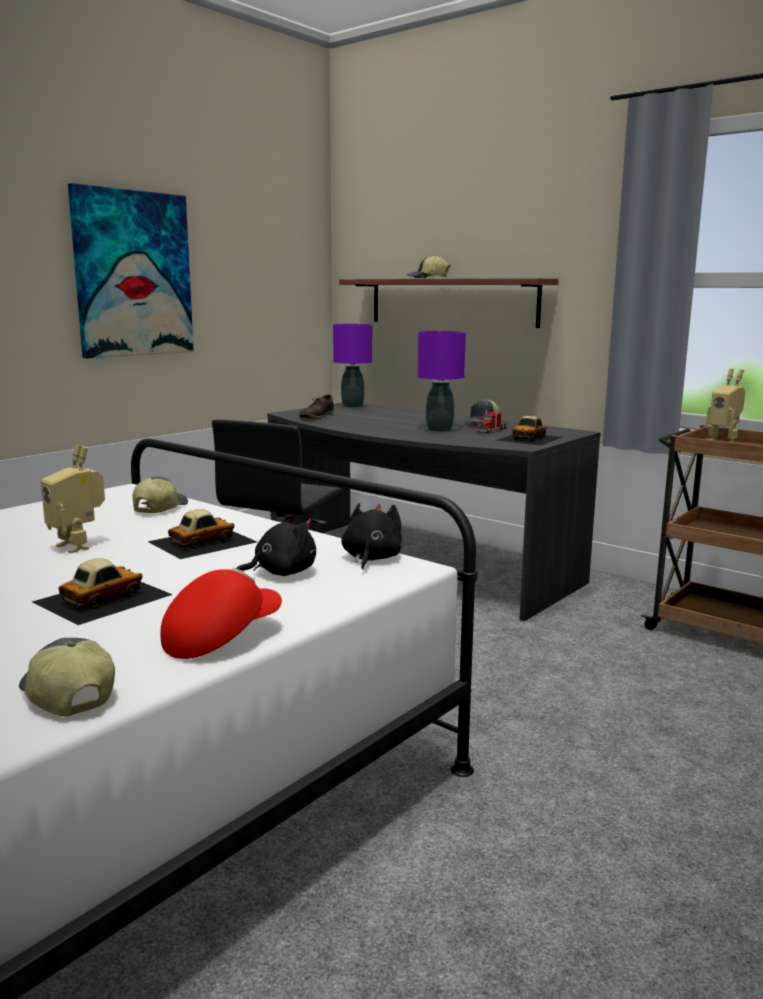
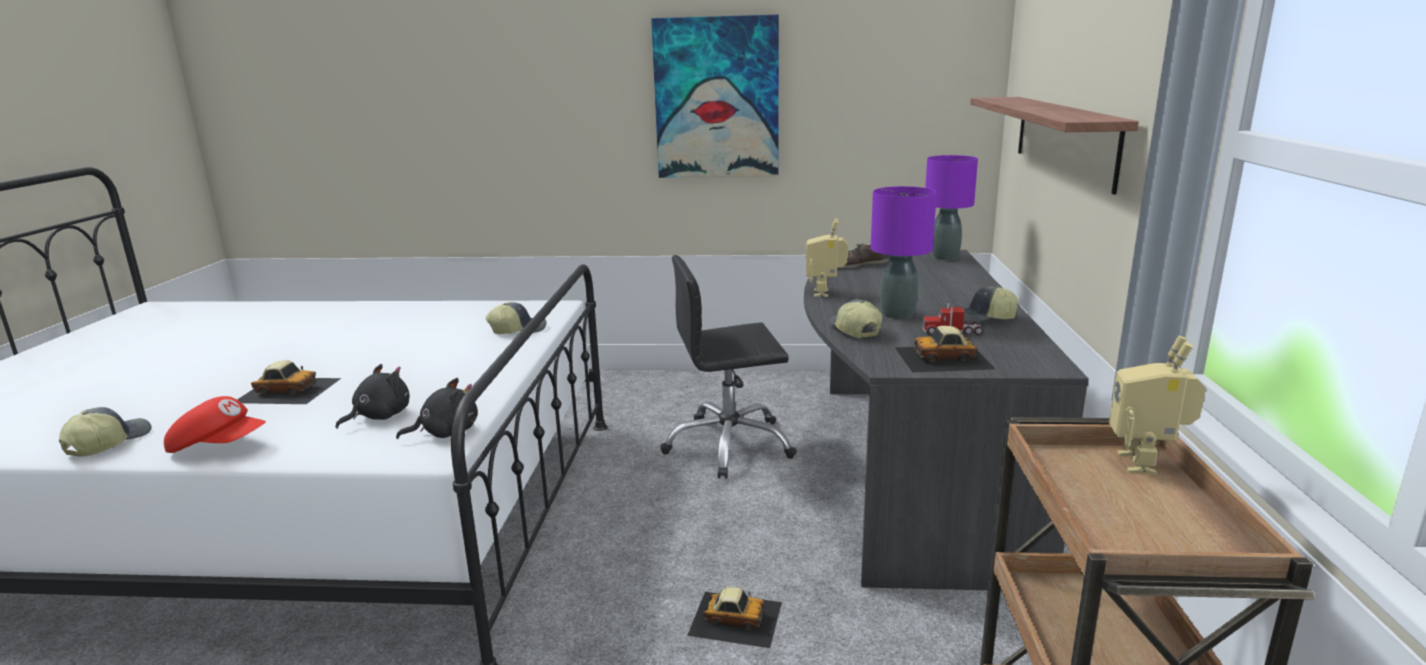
camera: 55 degrees right, 5 degrees up
(78, 546) = (397, 345): toy robot -> toy robot (825, 293)
(201, 541) = (440, 369): toy car -> toy car (735, 618)
(281, 573) = (379, 417): black plush toy -> black plush toy turned 75 degrees counterclockwise
(427, 278) = (1031, 104): cap -> cap (853, 330)

